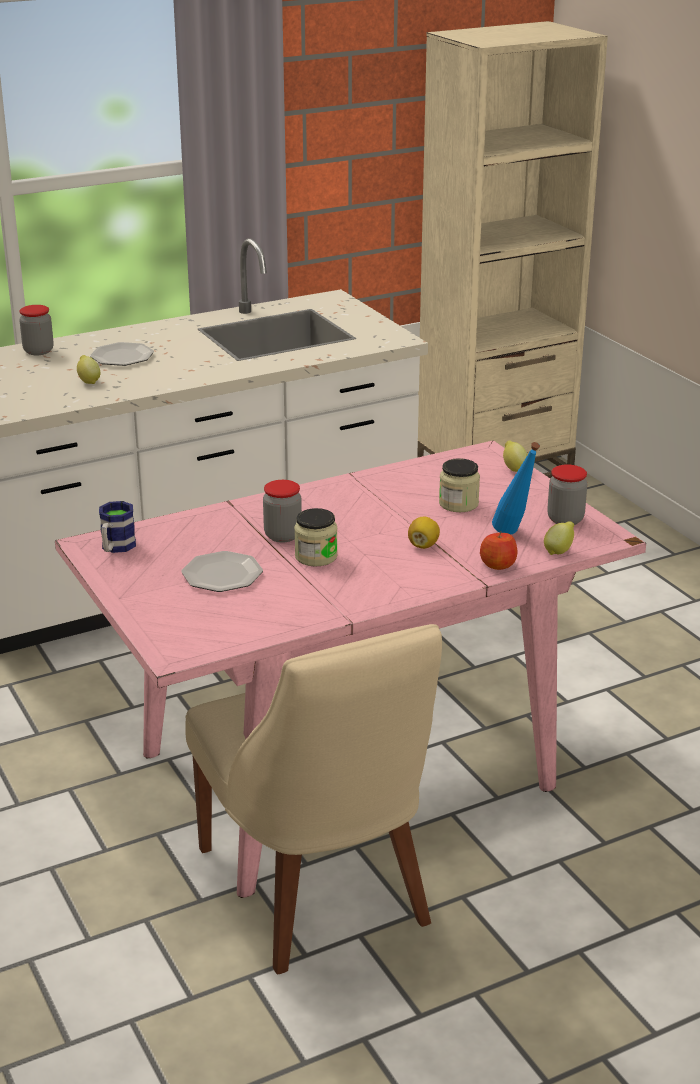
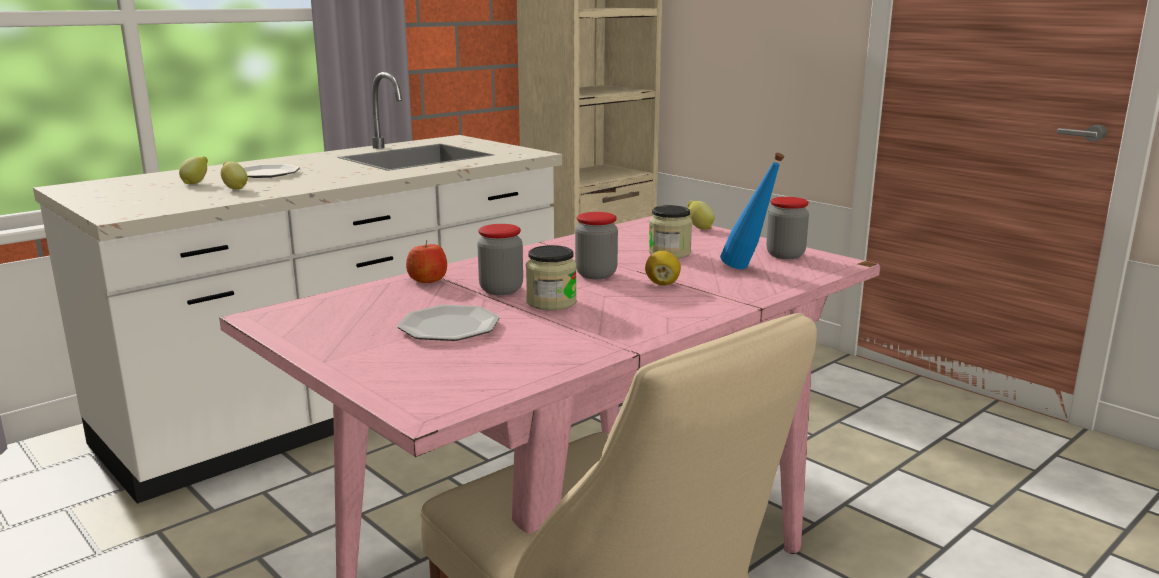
camera: 15 degrees left, 10 degrees down
(38, 351) = (173, 175): jar -> jar (596, 274)
(116, 548) = (302, 316): mug -> none
(498, 565) = (755, 291): apple -> apple (427, 280)
(559, 551) = (805, 276): lemon -> lemon (196, 183)

